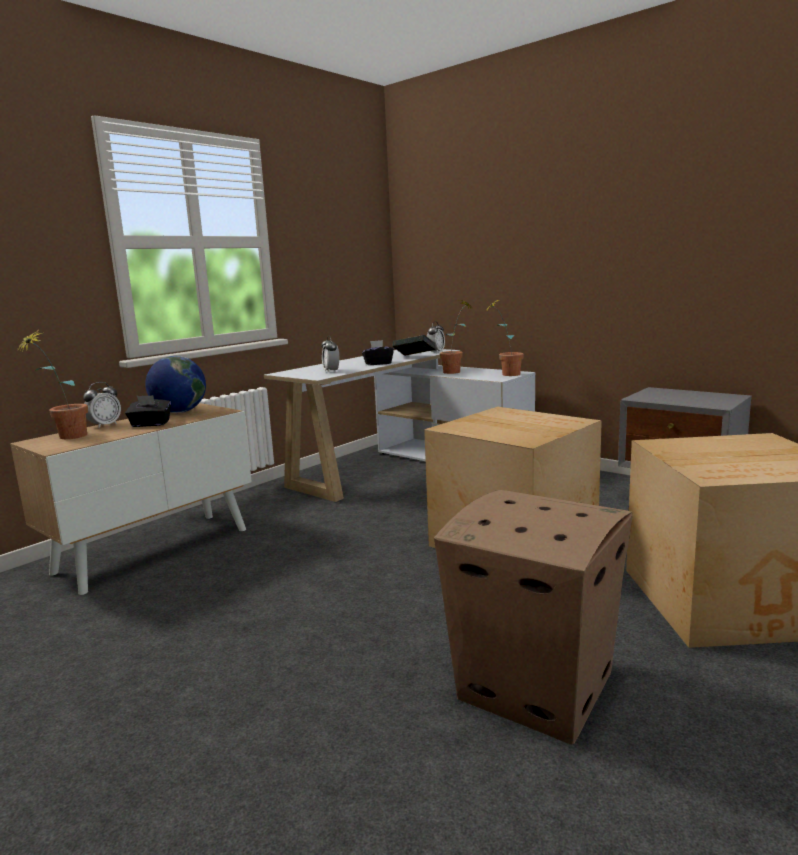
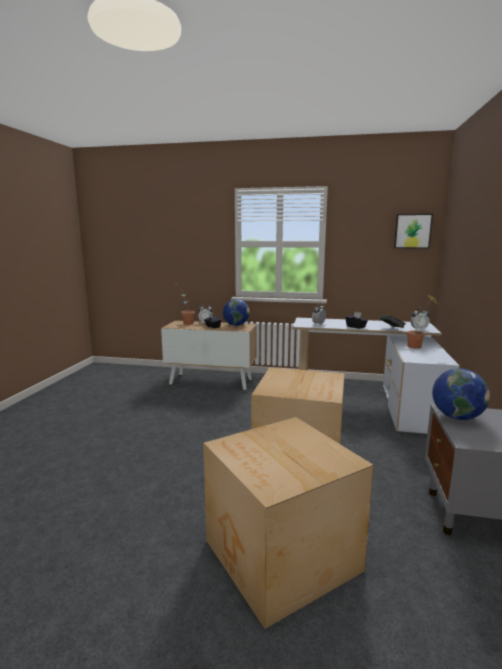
camera: 60 degrees right, 0 degrees up
(364, 222) = (412, 231): none -> picture
(505, 374) = (431, 359): potted plant -> none
(533, 685) = (146, 493): cardboard box -> none
(660, 399) = (457, 417): none -> globe

